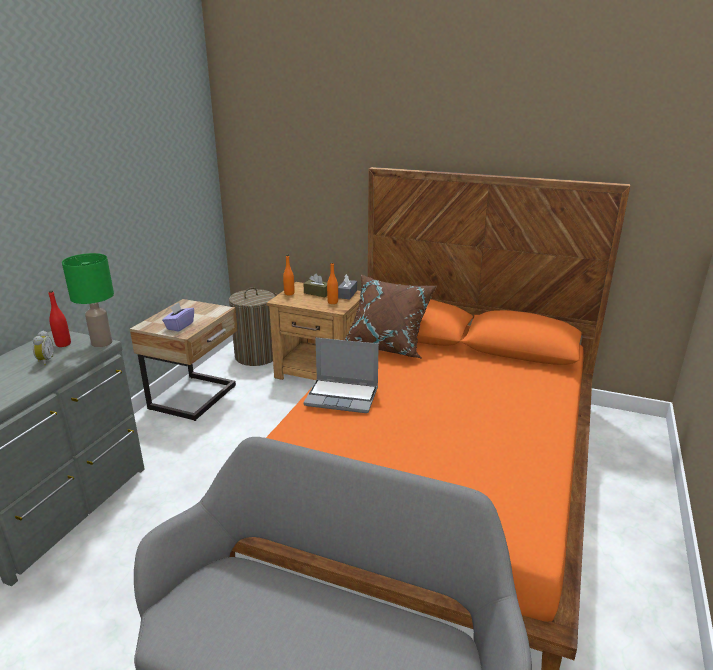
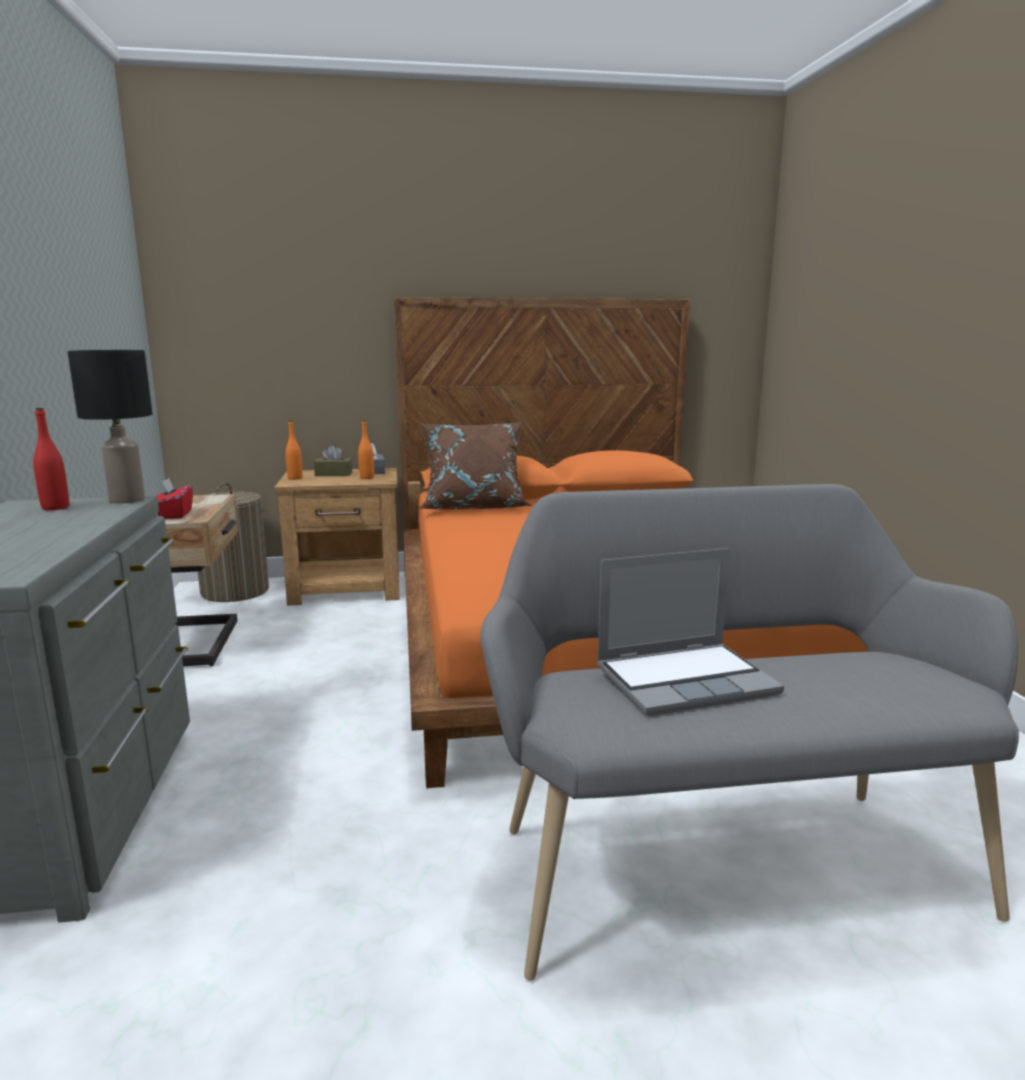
camera: 30 degrees left, 10 degrees down
(45, 361) = (53, 521): alarm clock -> none
(101, 343) = (127, 500): green table lamp -> black table lamp
(180, 326) = (174, 515): purple tissue box -> red tissue box
(343, 396) = (488, 541): laptop -> laptop (686, 680)

